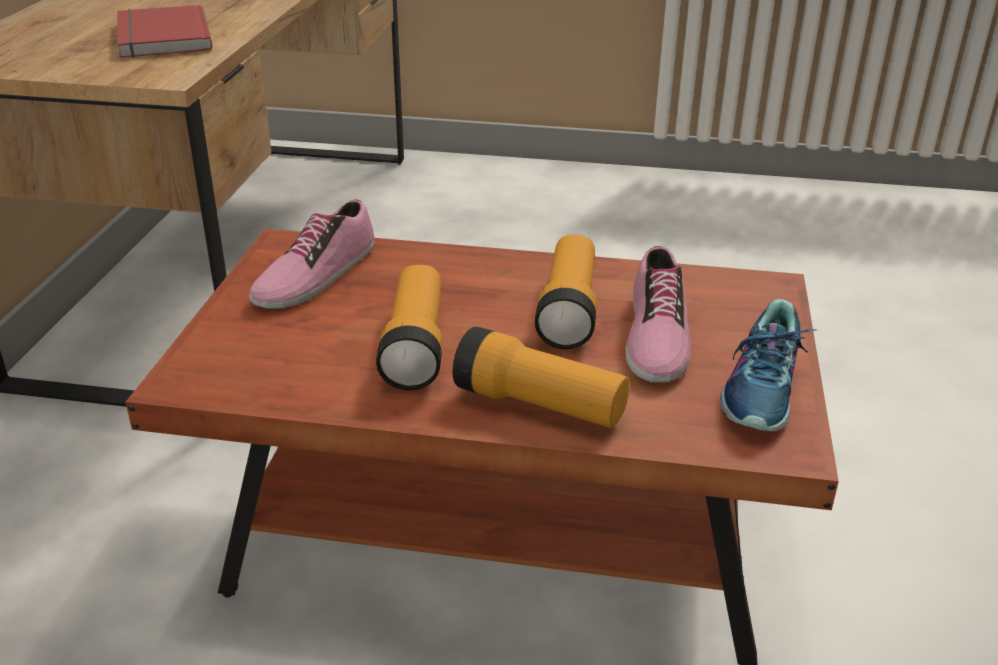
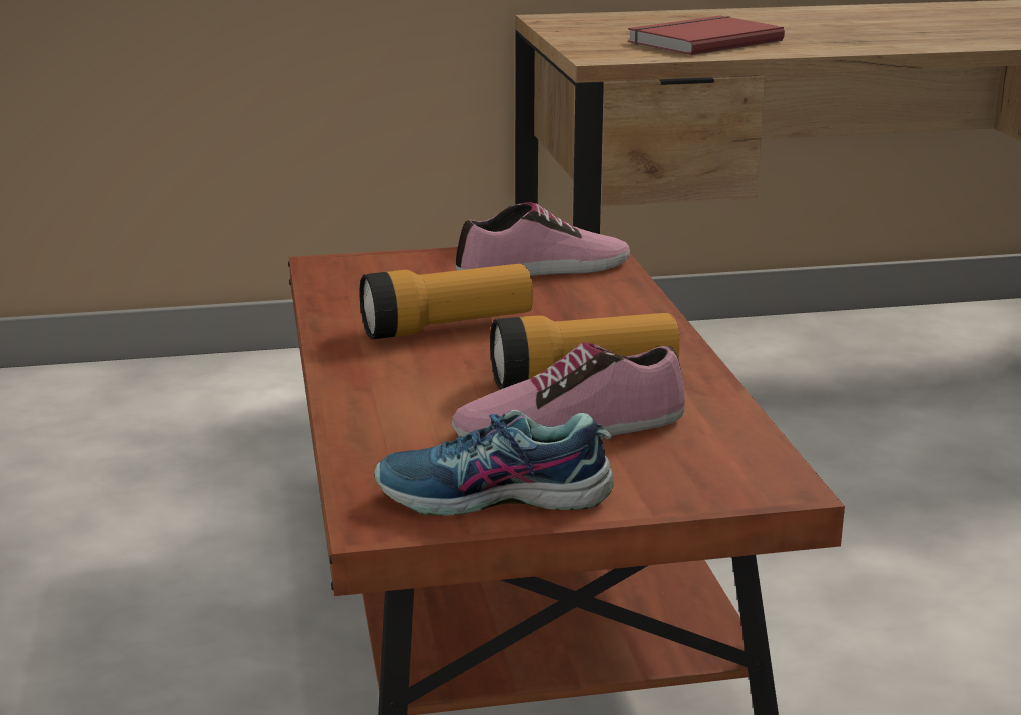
camera: 70 degrees right, 10 degrees down
(315, 275) = (544, 270): shoe -> shoe turned 150 degrees clockwise
(539, 405) = (381, 391): flashlight -> none

